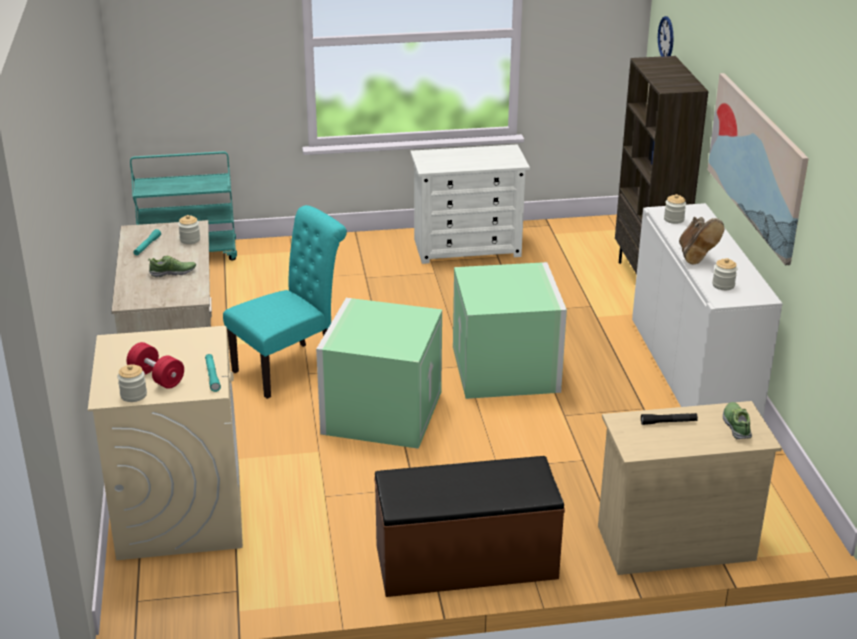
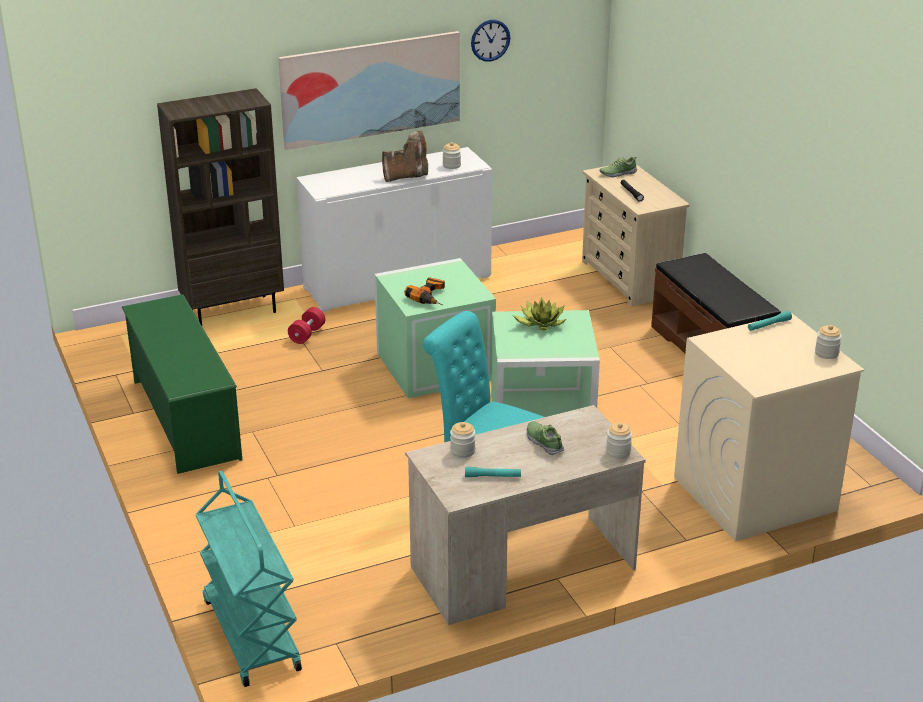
camera: 105 degrees left, 0 degrees up
(156, 377) = (793, 349): red dumbbell -> red dumbbell (307, 334)
(404, 329) = (540, 323): none -> potted plant
(467, 248) = (185, 418): white dresser -> green shoe rack
(486, 282) = (430, 297): none -> power drill
(666, 38) = (112, 104): wall clock -> wall clock (490, 40)
(674, 219) = (337, 187): jar -> jar (618, 452)

